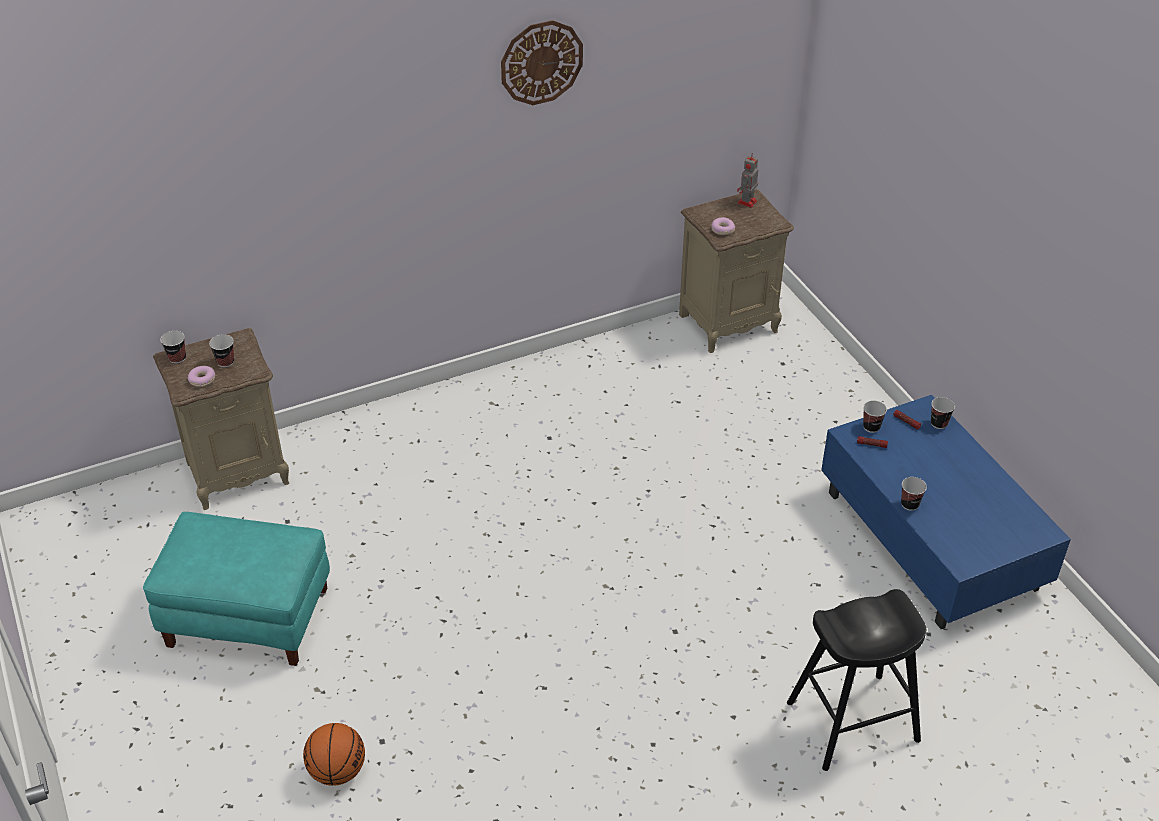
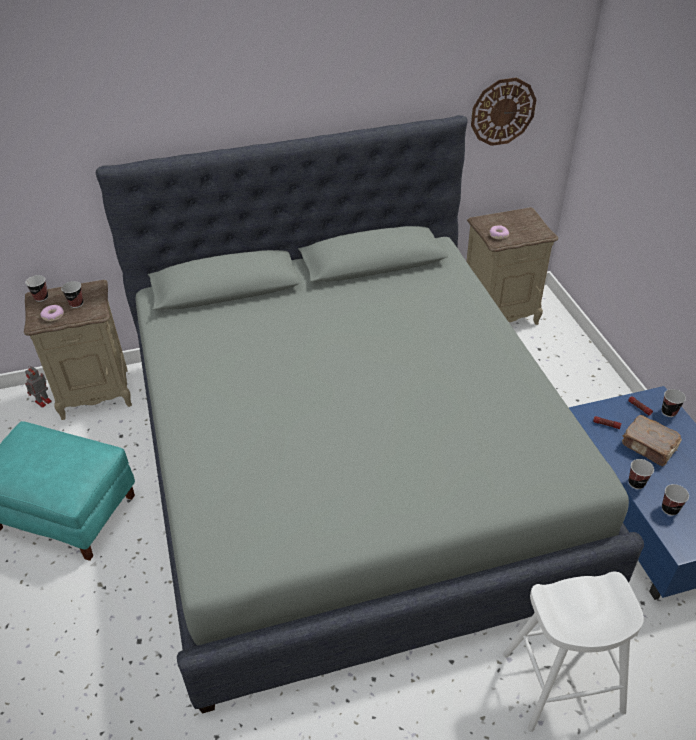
camera: 10 degrees right, 0 degrees up
(337, 771) = (93, 665): basketball -> none
(541, 62) = (351, 75): wall clock -> wall clock (503, 111)
(578, 524) = (349, 464): none -> grey bed
(746, 203) = (521, 216): toy robot -> toy robot (42, 402)
(853, 721) = (562, 682): black stool -> white stool
(871, 427) = (607, 409): cup -> cup (670, 509)
(920, 464) = (649, 447): none -> brown book

